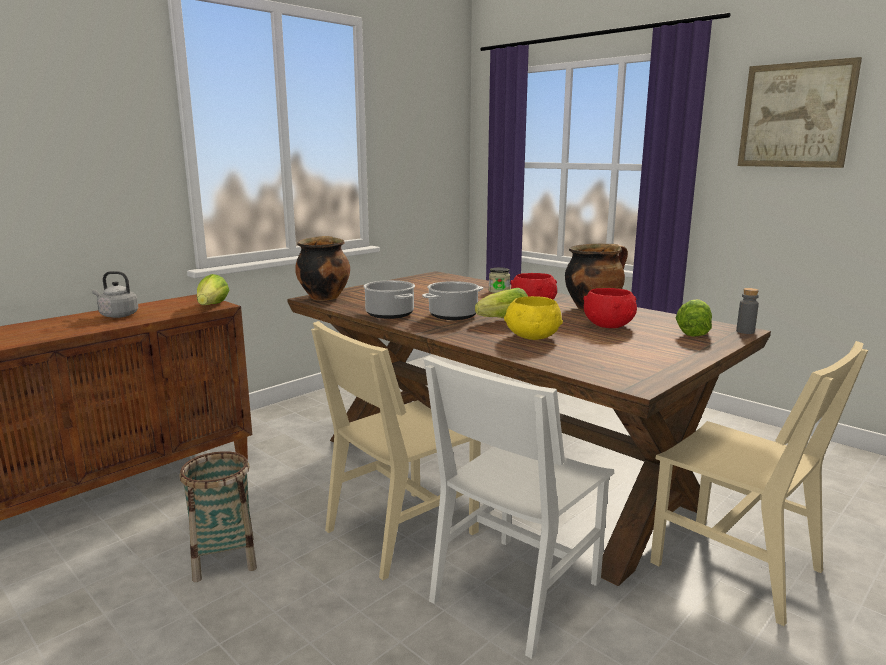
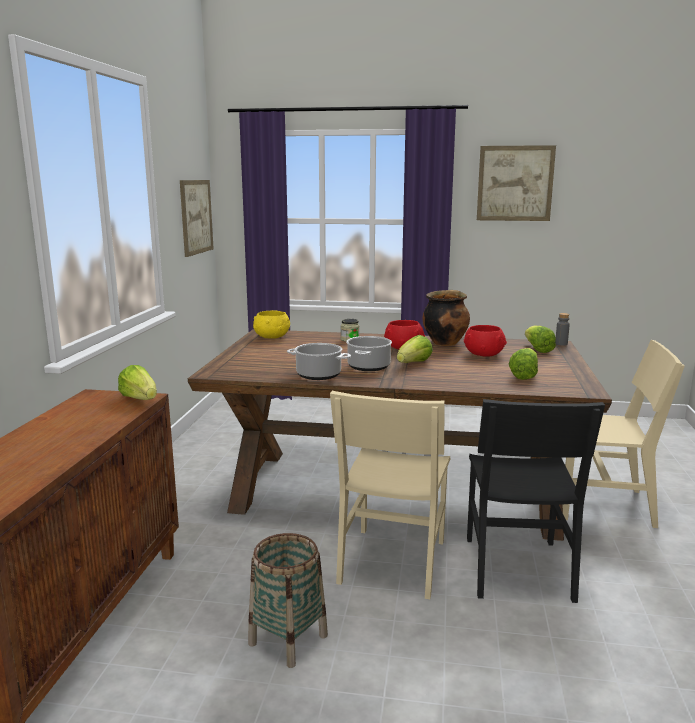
camera: 35 degrees left, 0 degrees up
(117, 315) = (59, 430): grey kettle -> none
(324, 297) = (220, 370): cooking pot -> none
(437, 158) = (196, 217): none -> picture
(516, 590) = (517, 568): white chair -> black chair
(532, 337) = (460, 372): yellow bowl -> yellow bowl (272, 337)
(600, 353) = (524, 375): none -> lettuce

